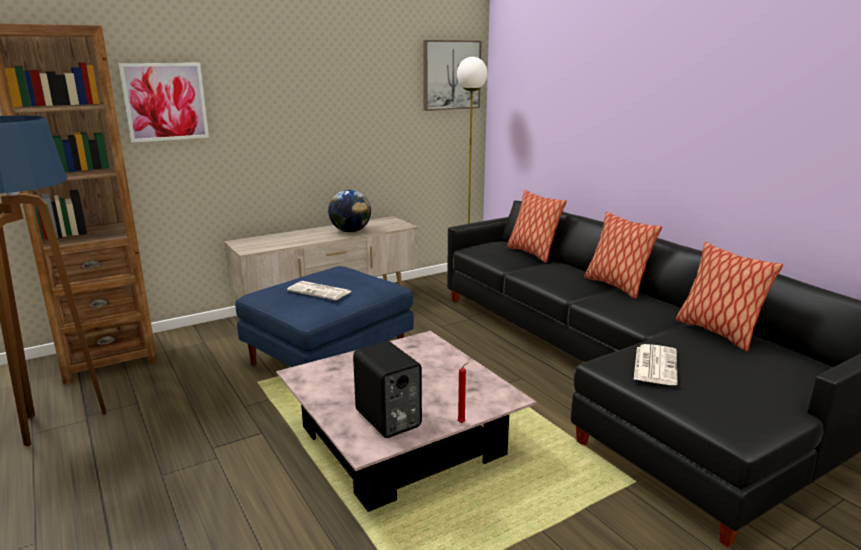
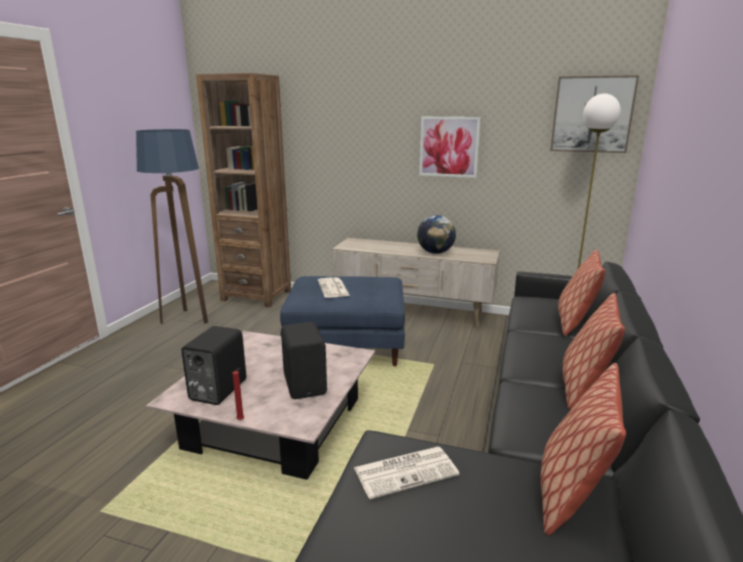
camera: 50 degrees right, 0 degrees up
(165, 102) = (319, 128): picture -> picture (449, 147)
(443, 375) = (306, 384): none -> black speaker

